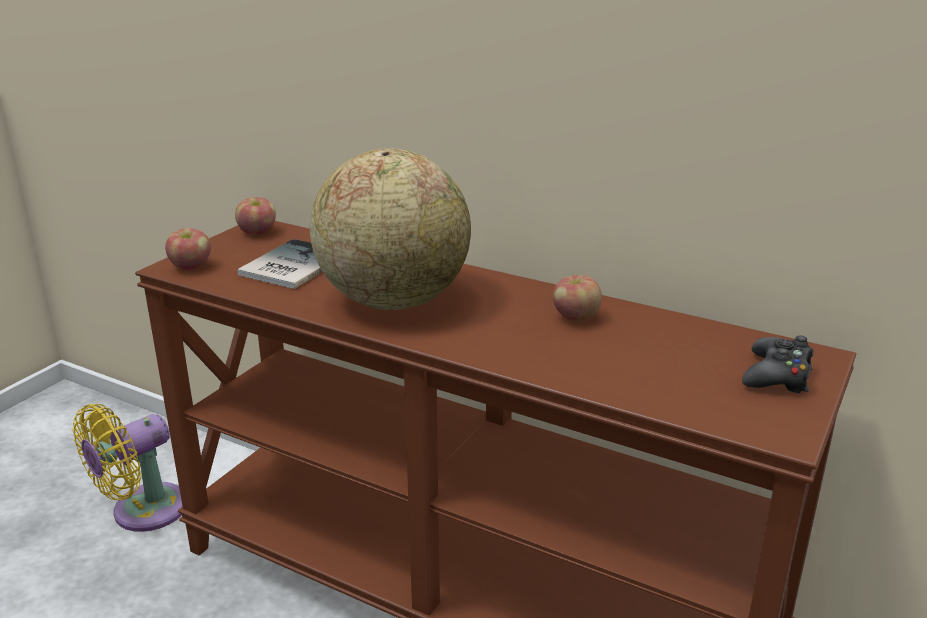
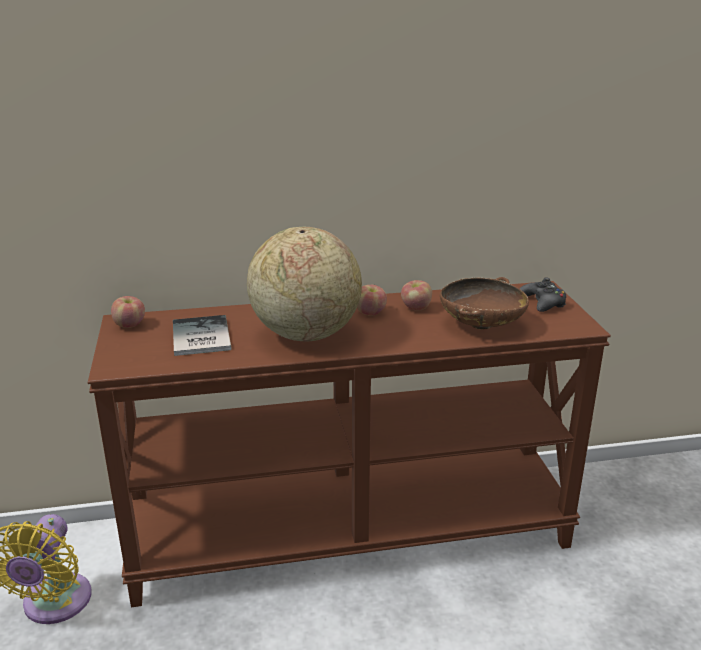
camera: 40 degrees left, 0 degrees up
(191, 267) = (127, 363): apple -> apple (370, 313)
(626, 371) = (482, 325): none -> brown bowl

